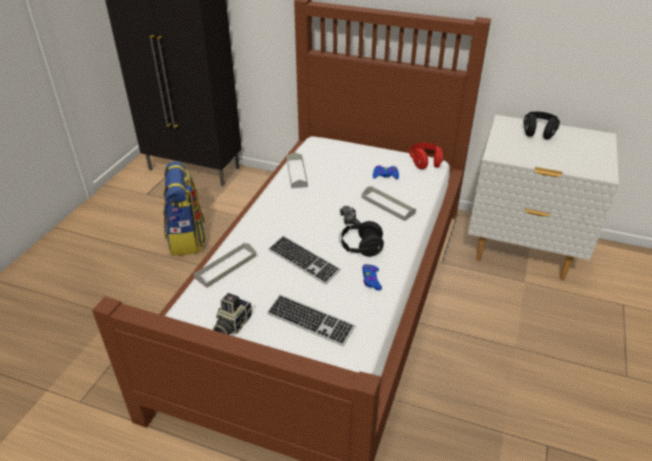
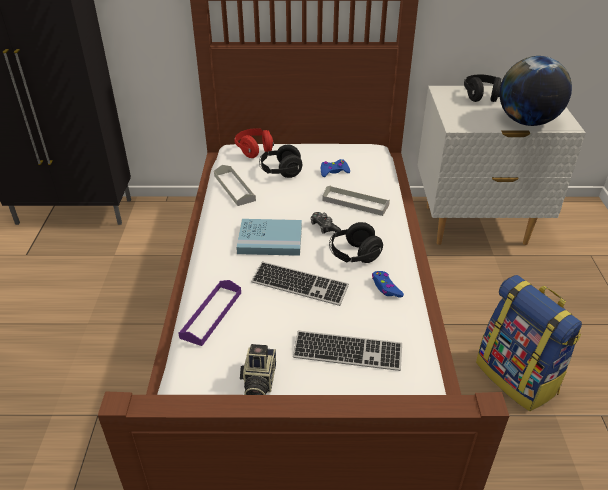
camera: 20 degrees left, 0 degrees up
(187, 239) = (105, 296): backpack -> backpack (517, 377)
(226, 267) = (211, 314): grey tray -> purple tray
(301, 220) = (270, 240): none -> blue book
(341, 167) = (280, 172): none -> black headphones
(425, 162) = (367, 150): red headphones -> red headphones (254, 150)
(566, 163) = (526, 122): none -> globe

